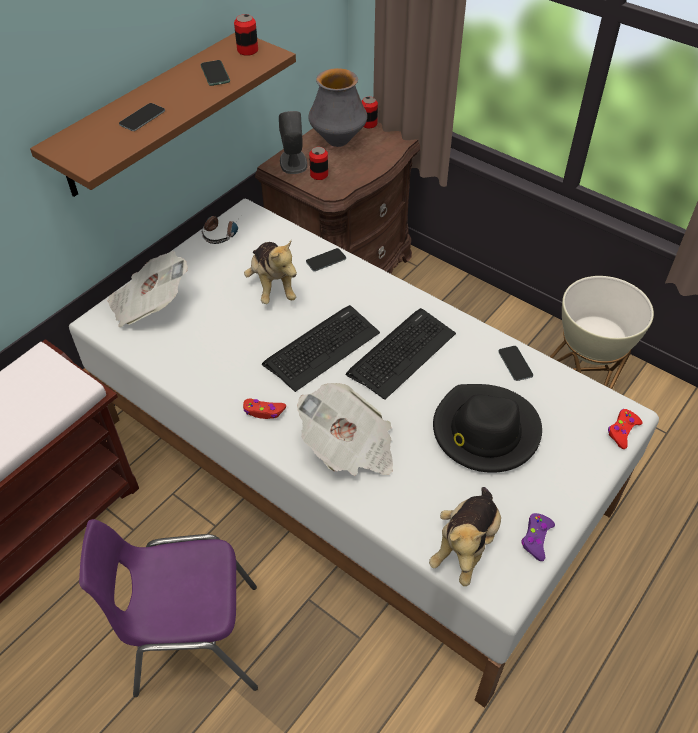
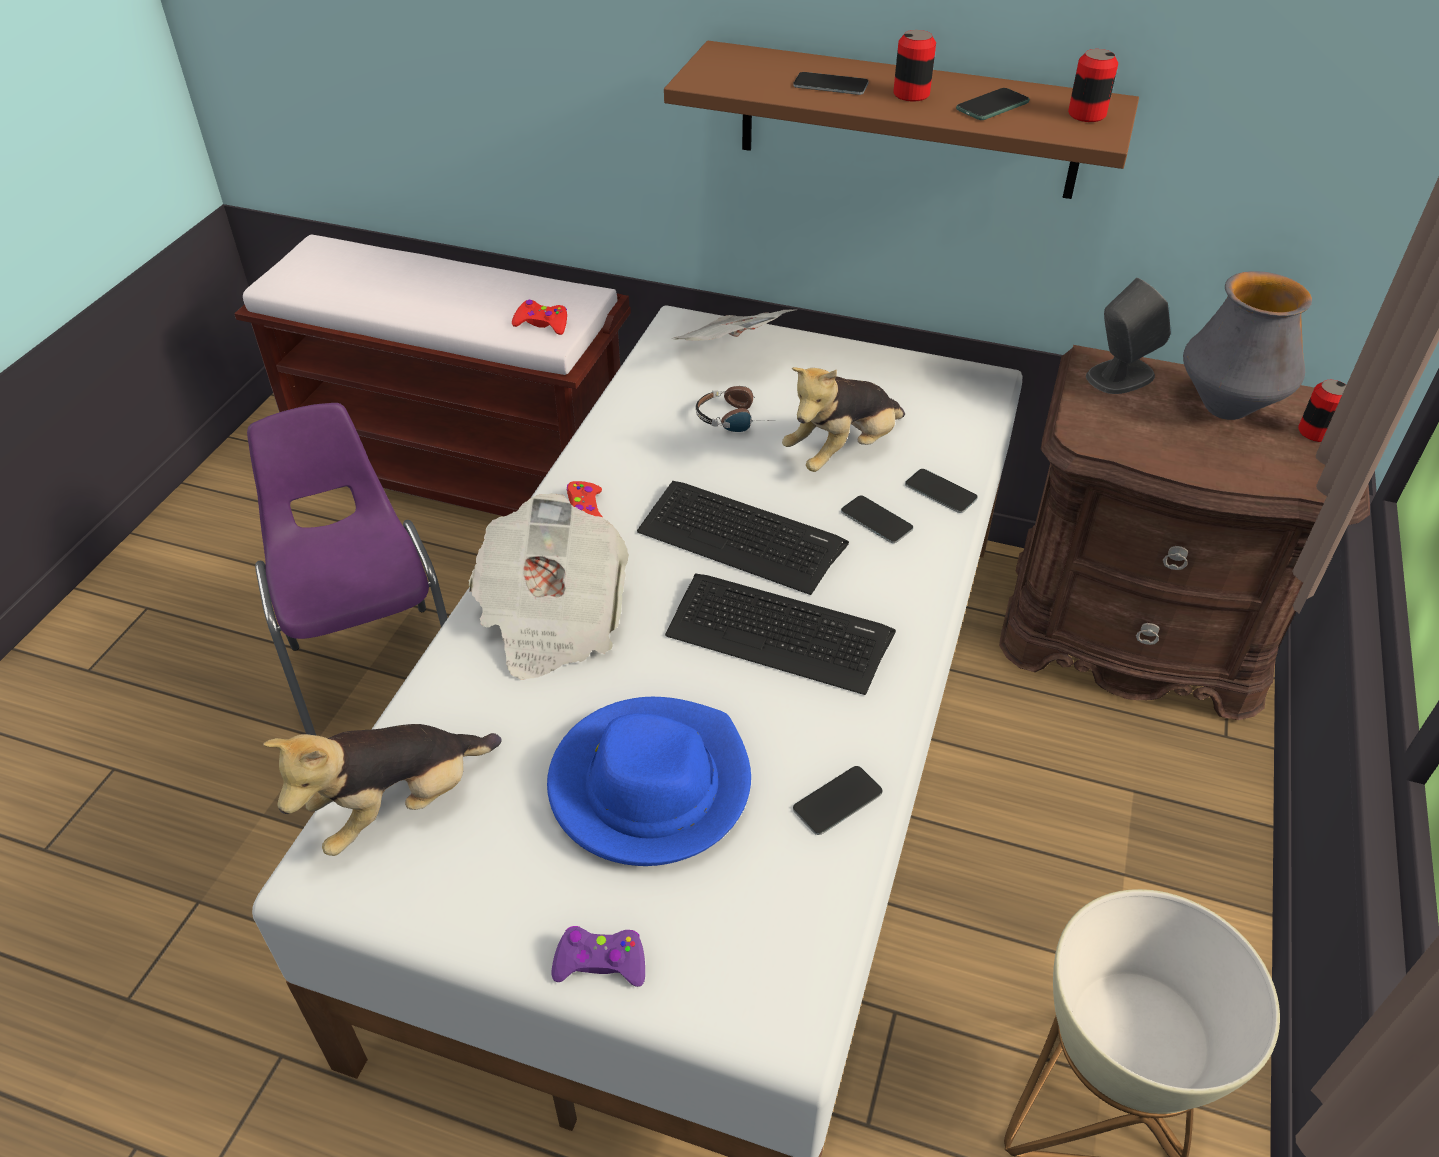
camera: 70 degrees right, 5 degrees down
(222, 232) = (923, 370): headphones -> headphones (738, 418)
(319, 175) = (1113, 411): can -> can (911, 94)
(335, 290) = (876, 520): none -> phone
(465, 545) = (400, 806): plush toy -> plush toy turned 45 degrees counterclockwise
(484, 431) = (650, 785): black hat -> blue hat
(536, 538) = (435, 906): purple game controller -> purple game controller (600, 962)
(622, 431) = (740, 1021): red game controller -> red game controller (542, 324)

